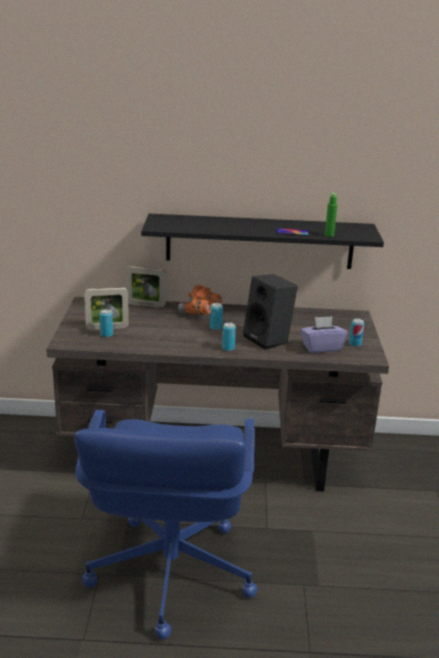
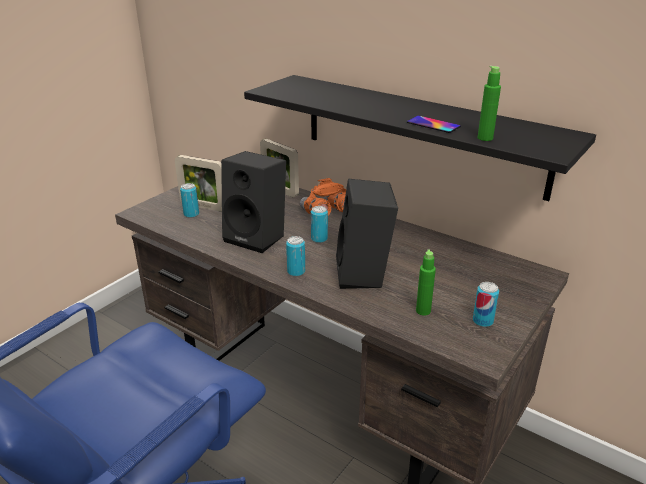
camera: 35 degrees right, 5 degrees up
(175, 336) = (258, 237): none -> black speaker
(321, 347) = (423, 311): purple tissue box -> green bottle

